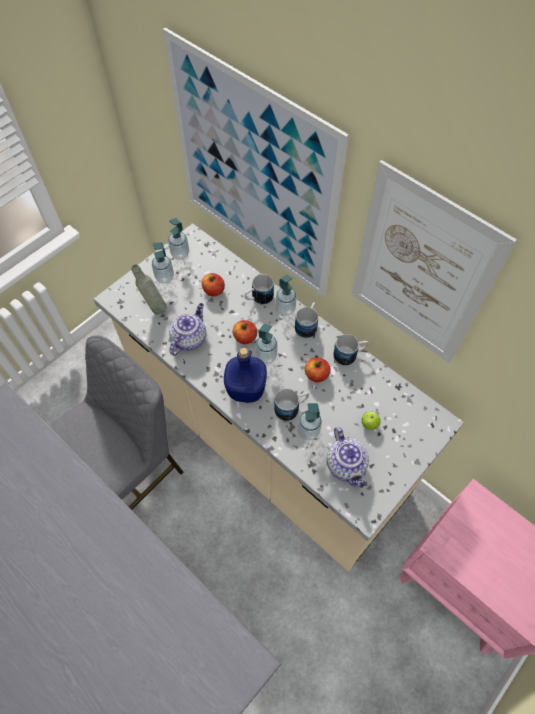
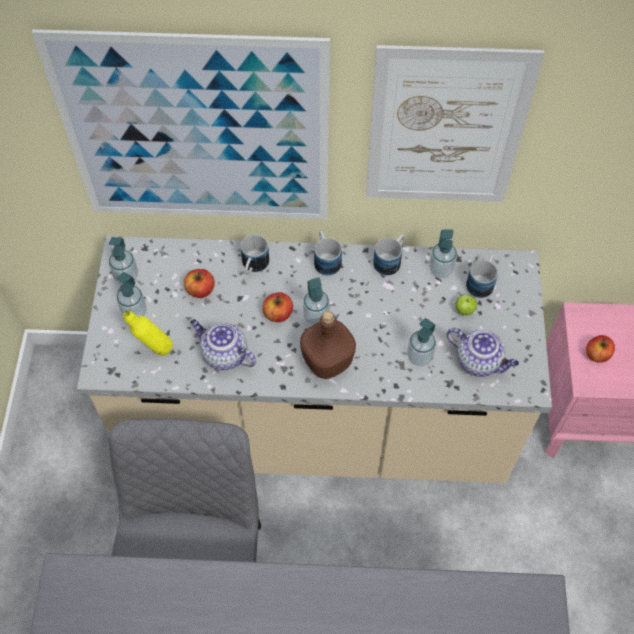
camera: 40 degrees left, 0 degrees up
(154, 307) = (154, 350): grey bottle -> yellow bottle
(189, 339) = (224, 355): teapot -> teapot turned 45 degrees counterclockwise
(247, 389) = (328, 361): blue bottle -> brown bottle
(285, 309) = (290, 259): soap dispenser -> soap dispenser (441, 269)
(291, 408) = (385, 347): mug -> mug (482, 281)
(316, 375) = (378, 300): apple -> apple (597, 354)

